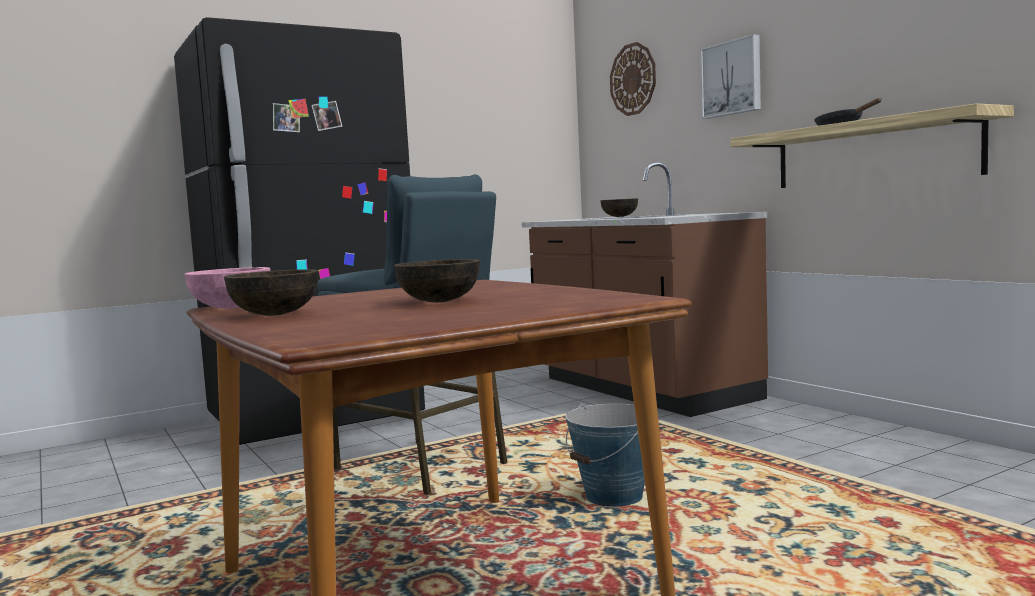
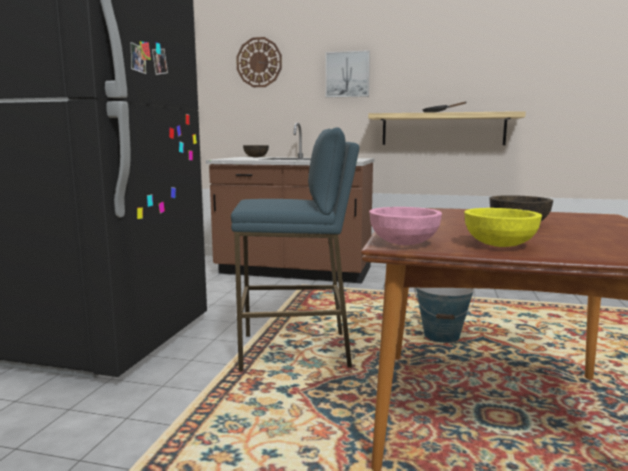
camera: 45 degrees left, 5 degrees up
(275, 314) = (499, 245): brown bowl -> yellow bowl

